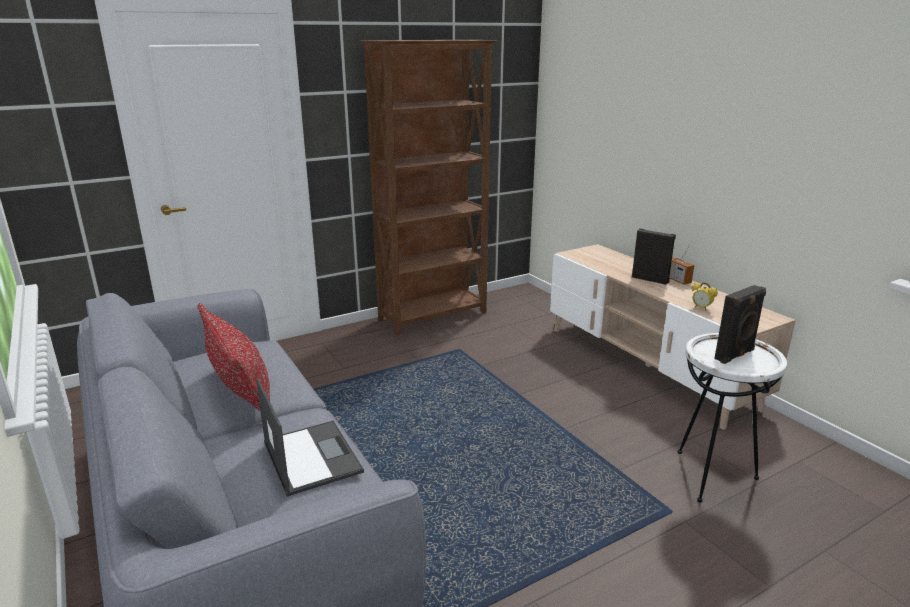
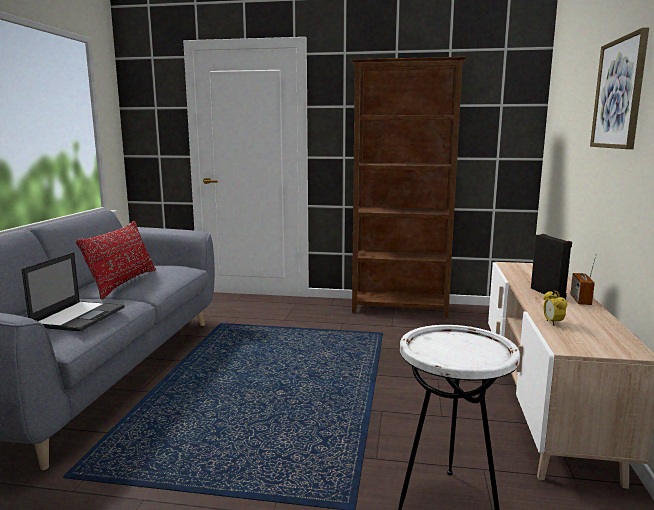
camera: 40 degrees right, 10 degrees down
(696, 104) = (619, 94): none -> picture
(735, 355) = (459, 348): black speaker -> none

